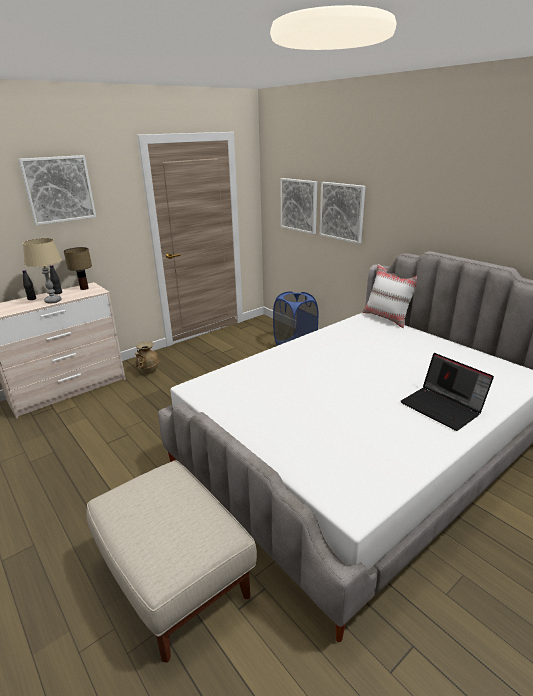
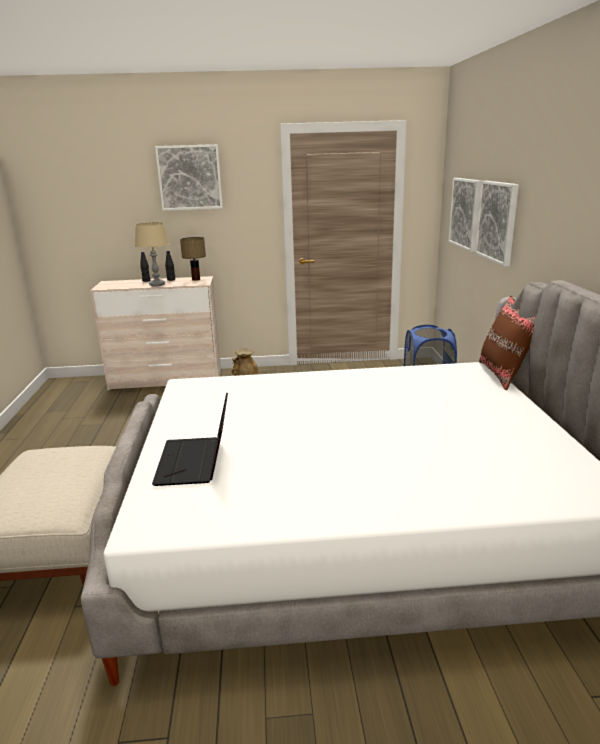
camera: 35 degrees right, 5 degrees down
(387, 318) = (504, 375): white pillow -> brown pillow
(443, 407) = (402, 484): laptop -> laptop (196, 462)

